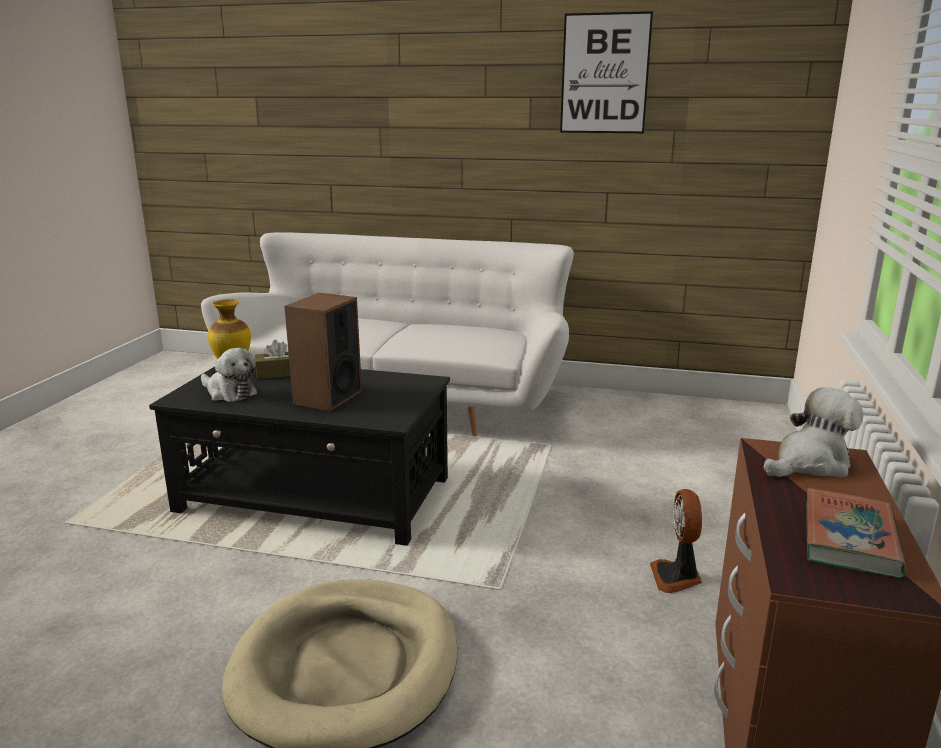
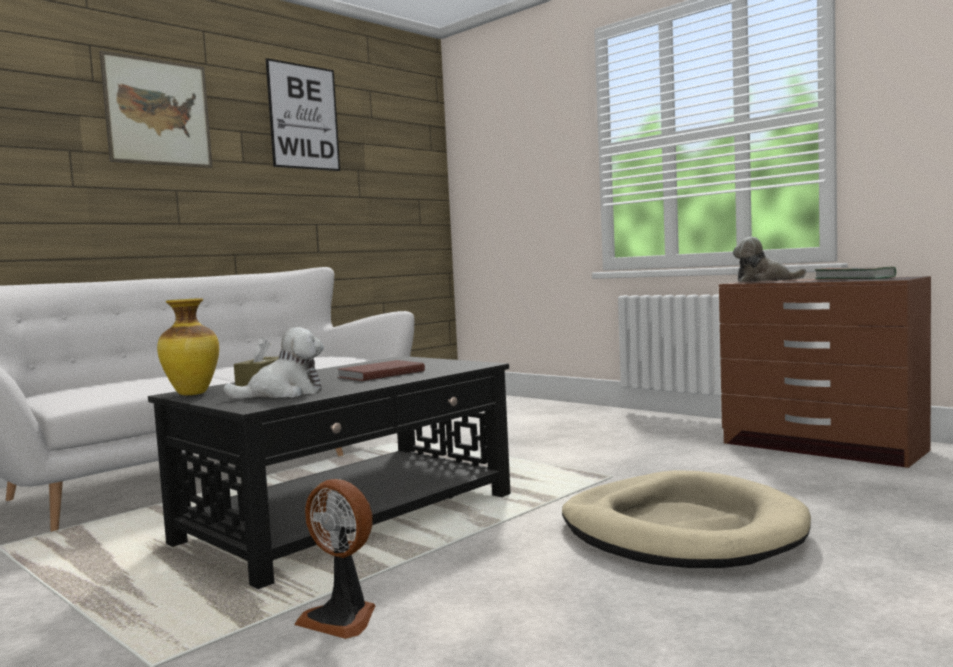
camera: 60 degrees left, 15 degrees down
(327, 397) = (379, 374): speaker -> brown book
(449, 87) = (158, 112): none -> picture
(676, 577) = (644, 439): fan -> fan (342, 618)
(810, 464) = (764, 281): plush toy -> plush toy turned 75 degrees counterclockwise

